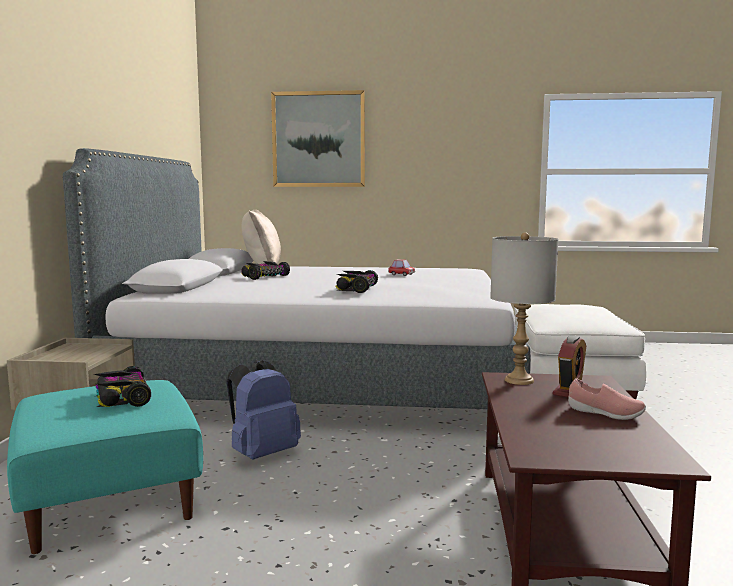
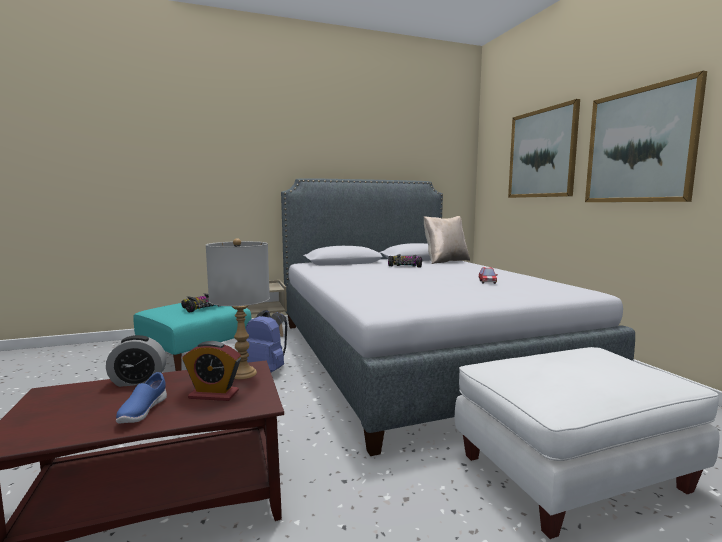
camera: 65 degrees right, 0 degrees up
(356, 289) = (375, 281): toy car -> none
(431, 145) = (639, 146): none -> picture
(518, 416) = (138, 381): none -> alarm clock
(605, 413) = (142, 412): pink shoe -> blue shoe

